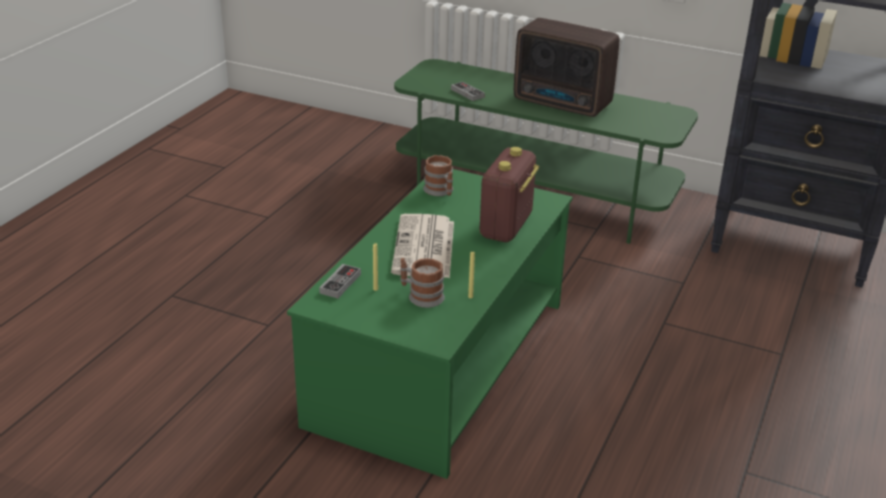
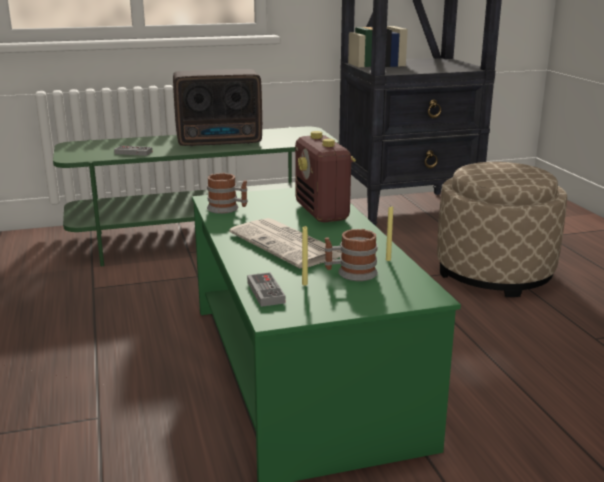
camera: 40 degrees left, 10 degrees down
(763, 358) = (494, 273): none -> beige ottoman

